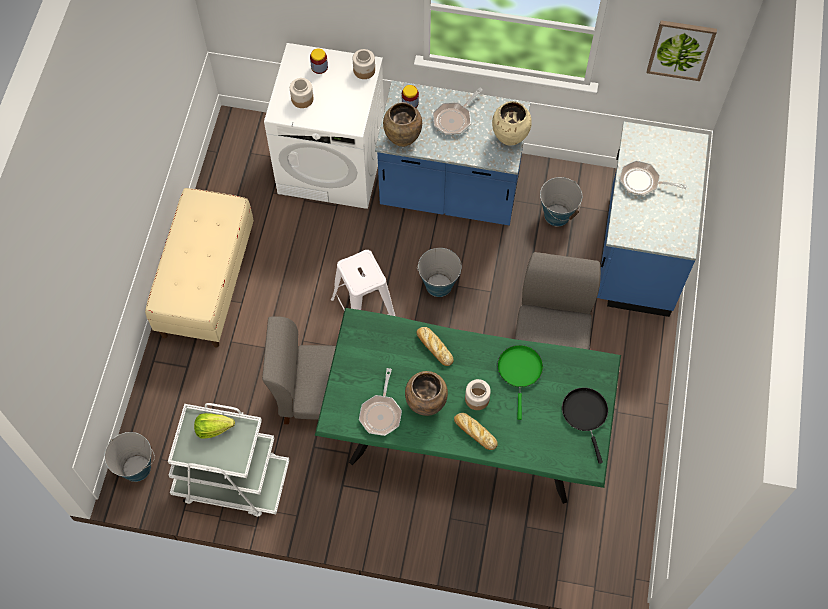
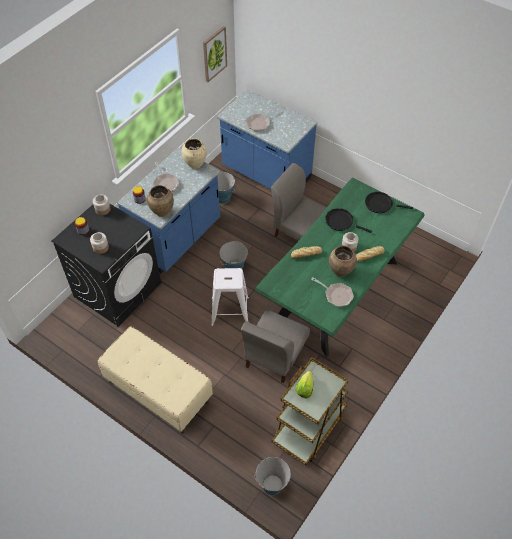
camera: 65 degrees left, 10 degrees down
(231, 481) = (308, 428): white cart -> brown cart
(332, 165) = (118, 289): white washing machine -> black washing machine
(519, 372) = (341, 222): green frying pan -> black frying pan

